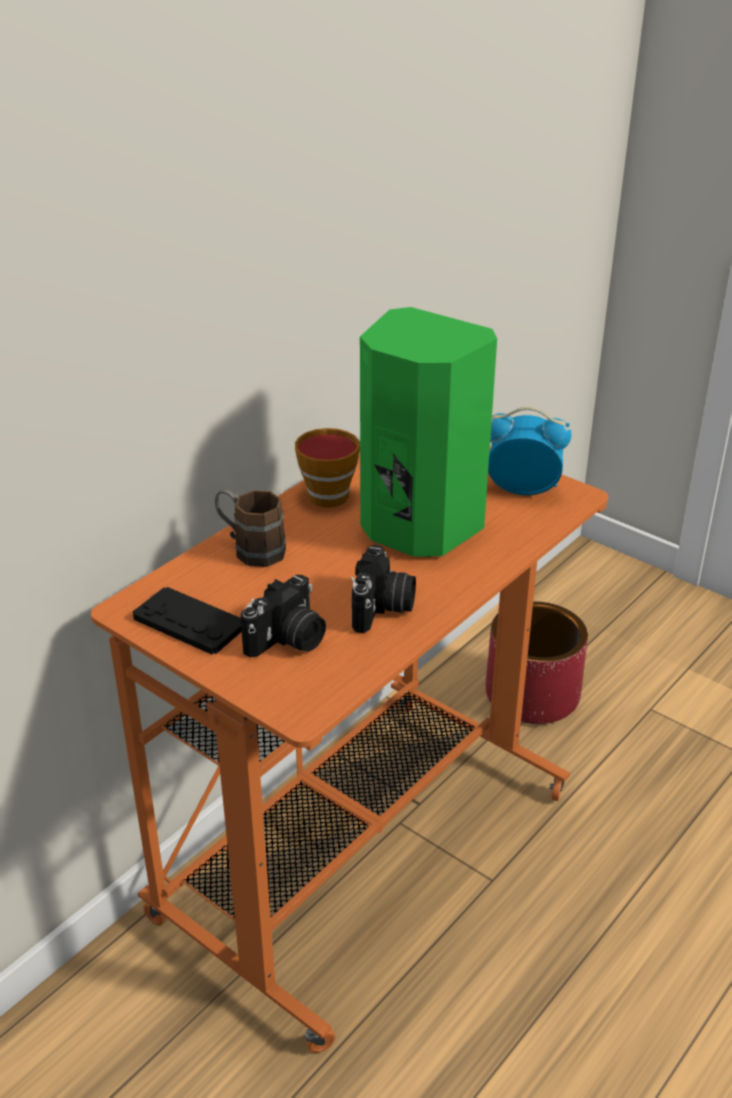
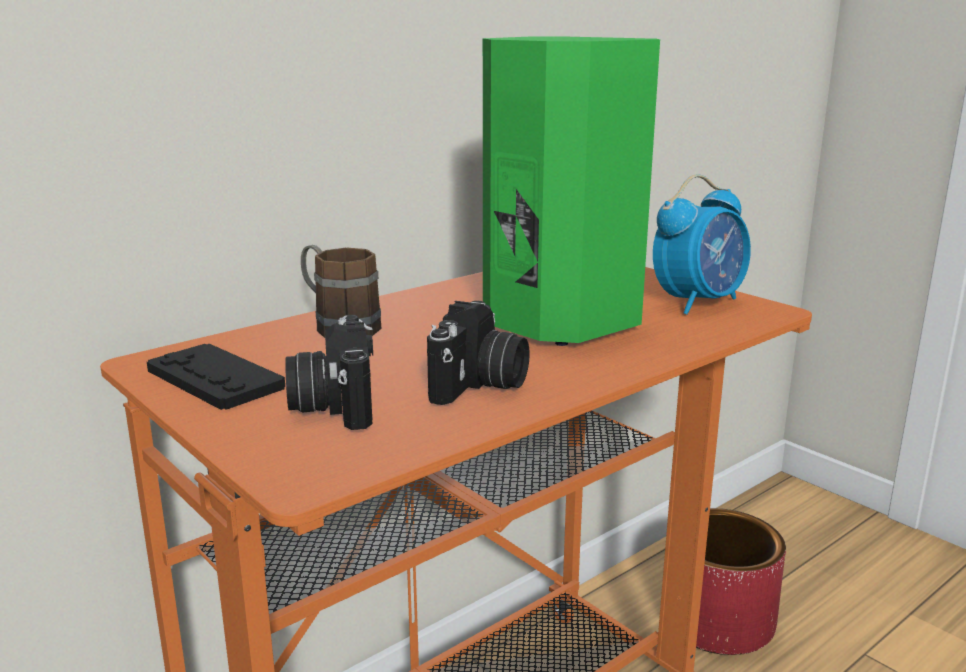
camera: 10 degrees right, 15 degrees down
(288, 640) = (333, 404): camera -> camera turned 120 degrees clockwise
(324, 494) = (452, 292): cup -> none
(522, 489) = (699, 302): alarm clock -> alarm clock turned 120 degrees clockwise

